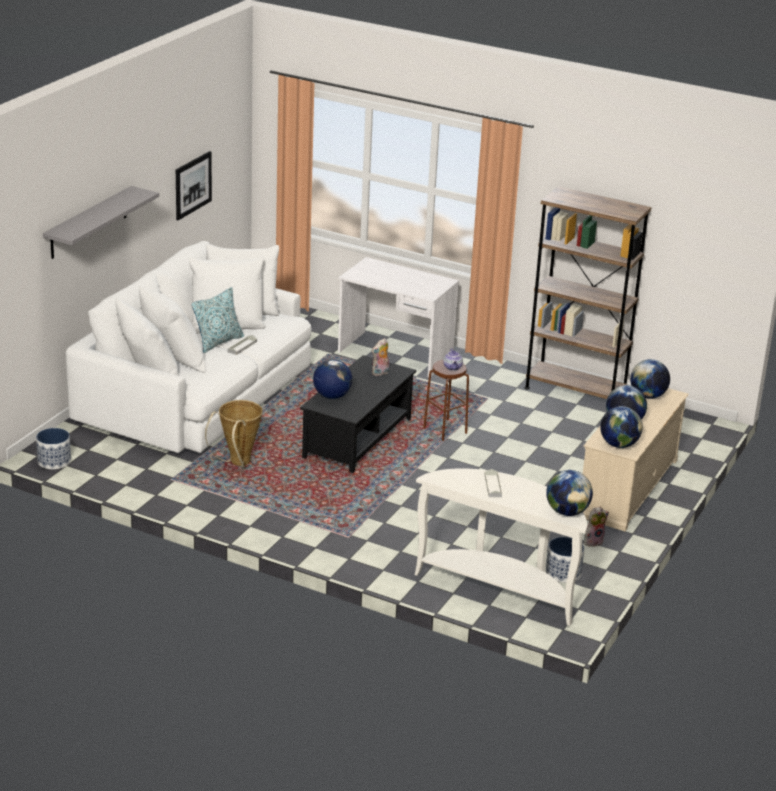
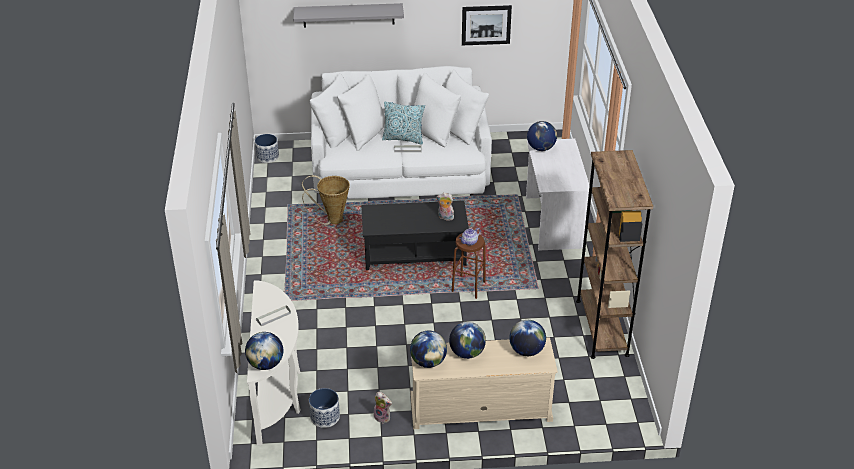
camera: 60 degrees right, 10 degrees up
(332, 396) = (390, 211): globe -> globe (541, 148)

